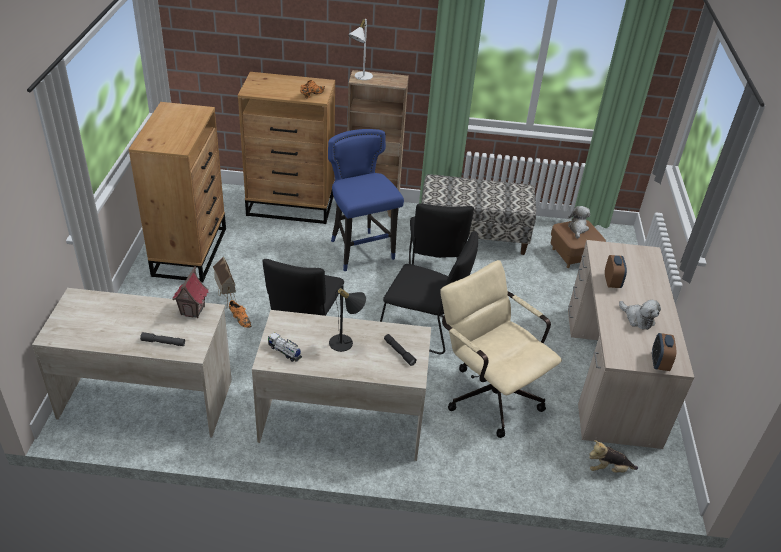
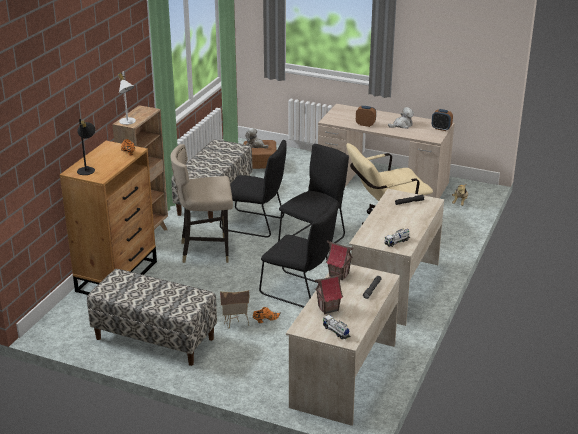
camera: 70 degrees left, 10 degrees down
(69, 324) = (336, 332): none -> toy truck
(117, 312) = (328, 308): none -> toy house
(190, 251) = (154, 339): brown dresser -> bench
(346, 343) = (394, 219): black table lamp -> black table lamp (87, 169)
(361, 251) = (206, 251): blue stool -> beige stool

